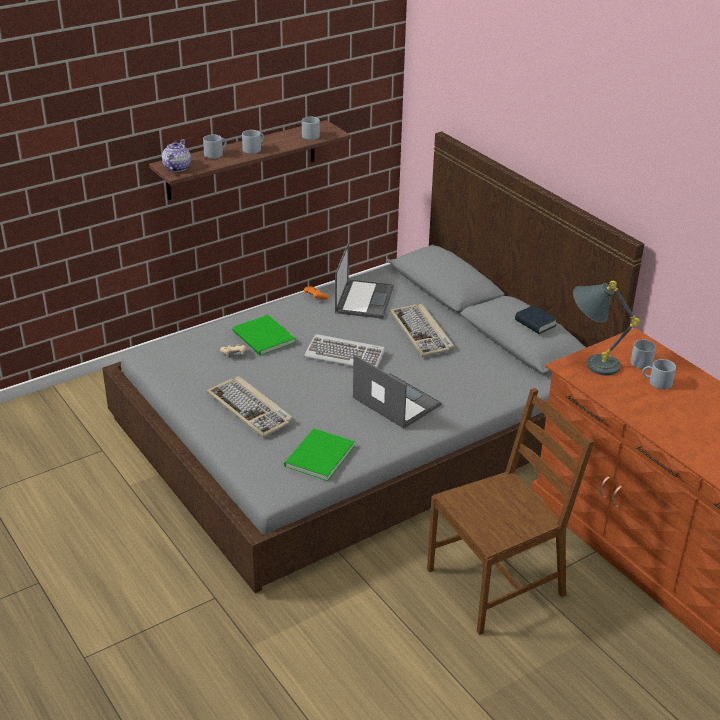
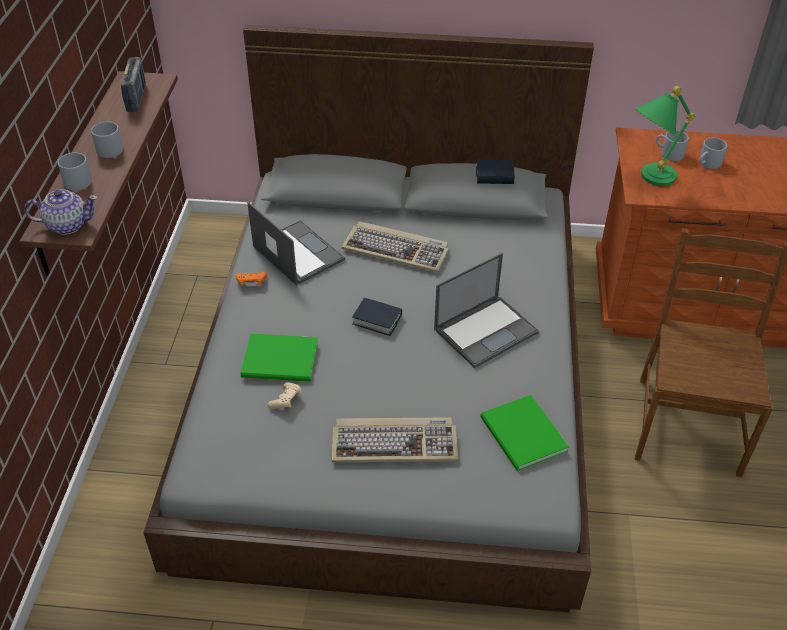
camera: 50 degrees left, 10 degrees up
(176, 168) = (67, 225): teapot -> teapot turned 120 degrees clockwise
(308, 135) = (136, 98): grey mug -> radio
(345, 355) = (377, 320): keyboard -> book
(395, 401) = (486, 330): laptop -> laptop turned 150 degrees clockwise
(590, 363) = (648, 179): grey table lamp -> green table lamp

